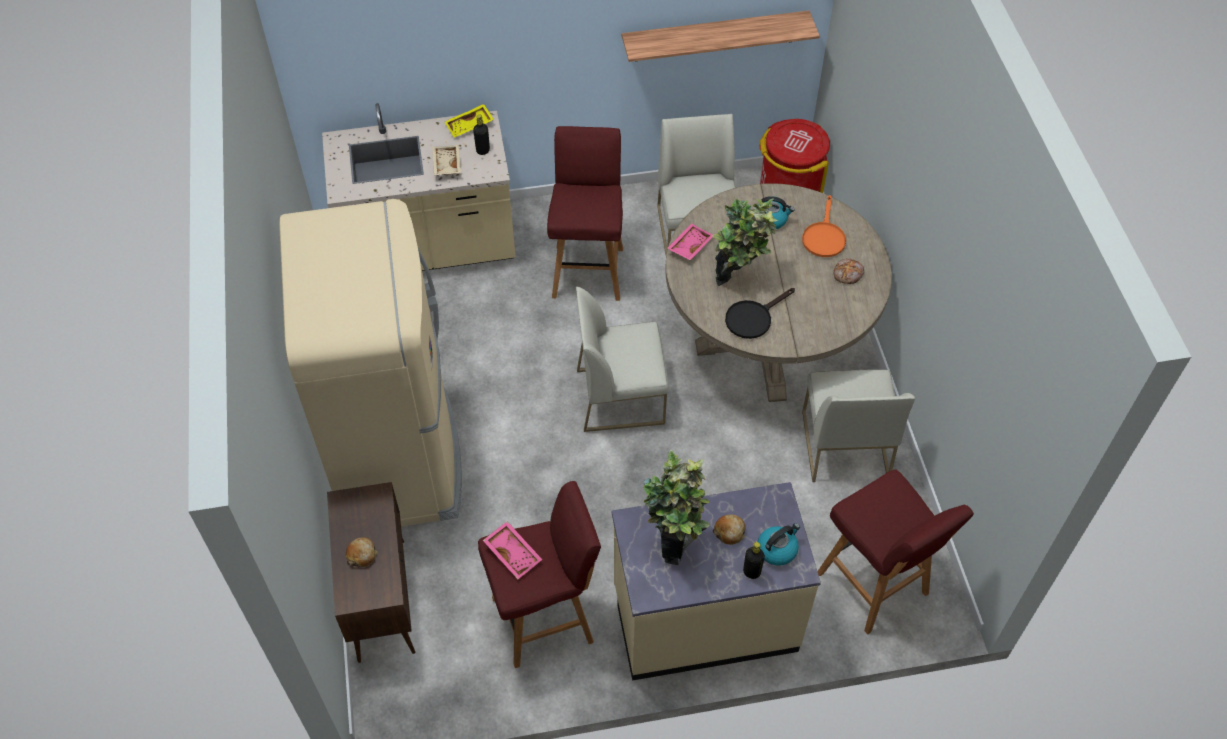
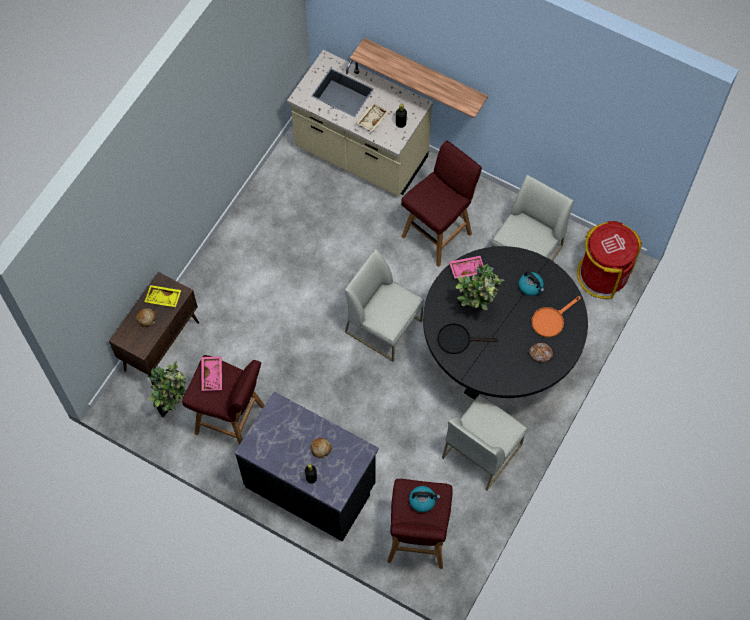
camera: 40 degrees right, 10 degrees up
(399, 455) = (237, 272): beige fridge -> none
(470, 126) = (408, 102): yellow tray -> yellow tray (163, 299)
(674, 540) = (289, 431): potted plant -> potted plant (173, 405)
(704, 618) = (311, 485): beige counter -> black counter
(715, 36) = (587, 145): shelf -> shelf (424, 74)
(766, 343) = (497, 356): beige dining table -> black dining table
(777, 549) = (335, 477): kettle -> kettle (422, 500)

